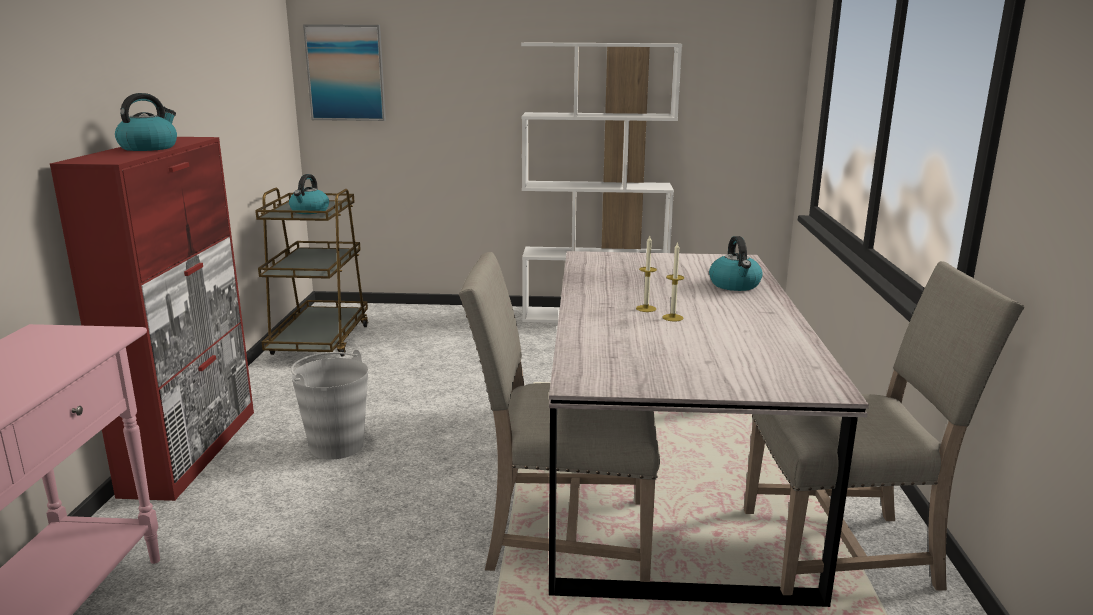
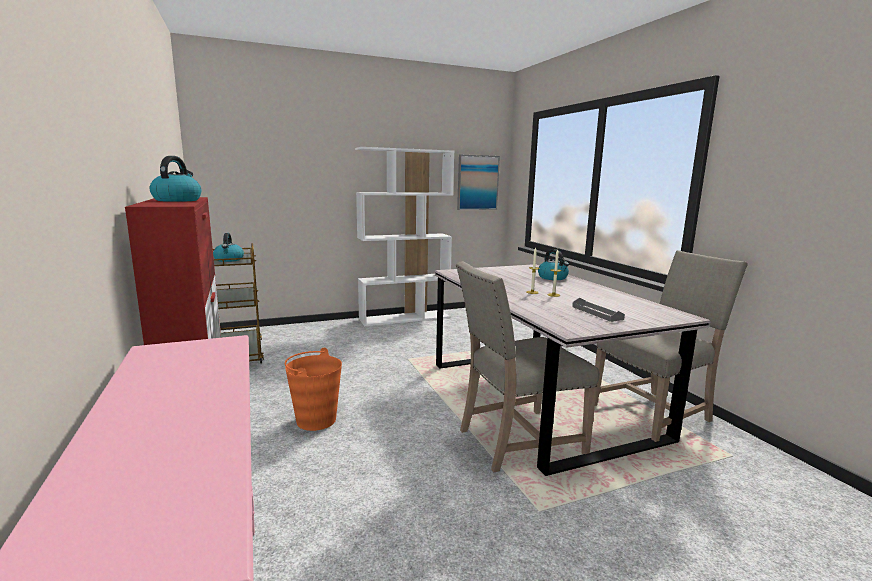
camera: 25 degrees left, 5 degrees down
(336, 446) = (316, 420): grey bucket -> orange bucket
(346, 73) = (228, 165): picture -> picture (477, 182)
(681, 360) = (597, 313): none -> grey tray

